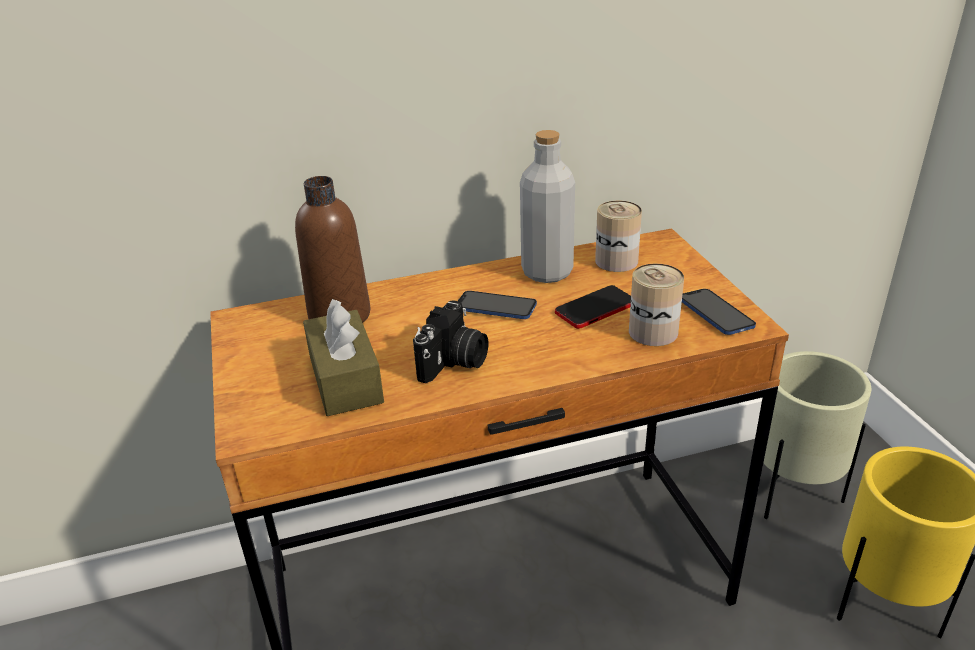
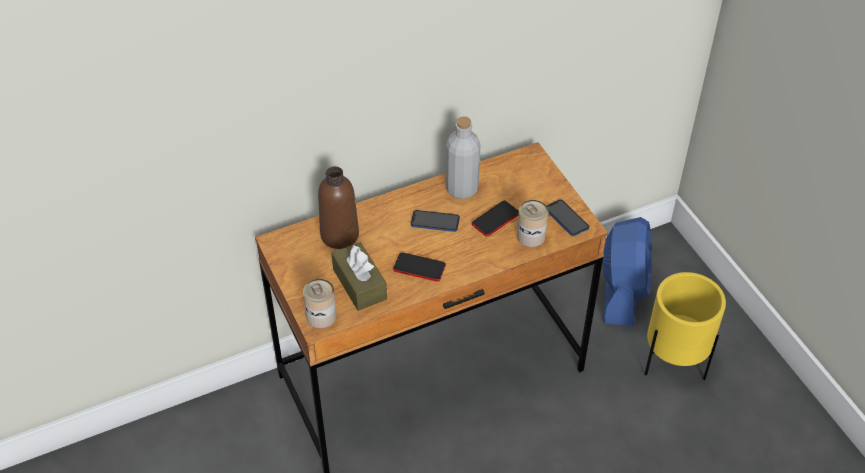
camera: 10 degrees left, 15 degrees up
(454, 363) = (419, 267): camera -> phone
(616, 261) = (504, 176): can -> can (321, 316)
(792, 494) = (622, 290): beige planter -> blue fan

